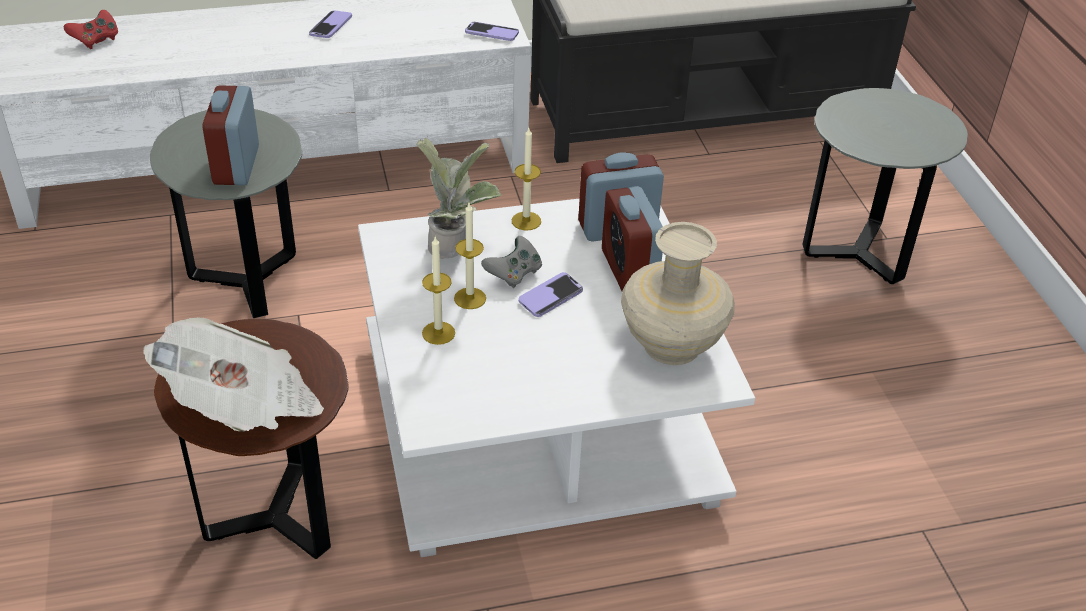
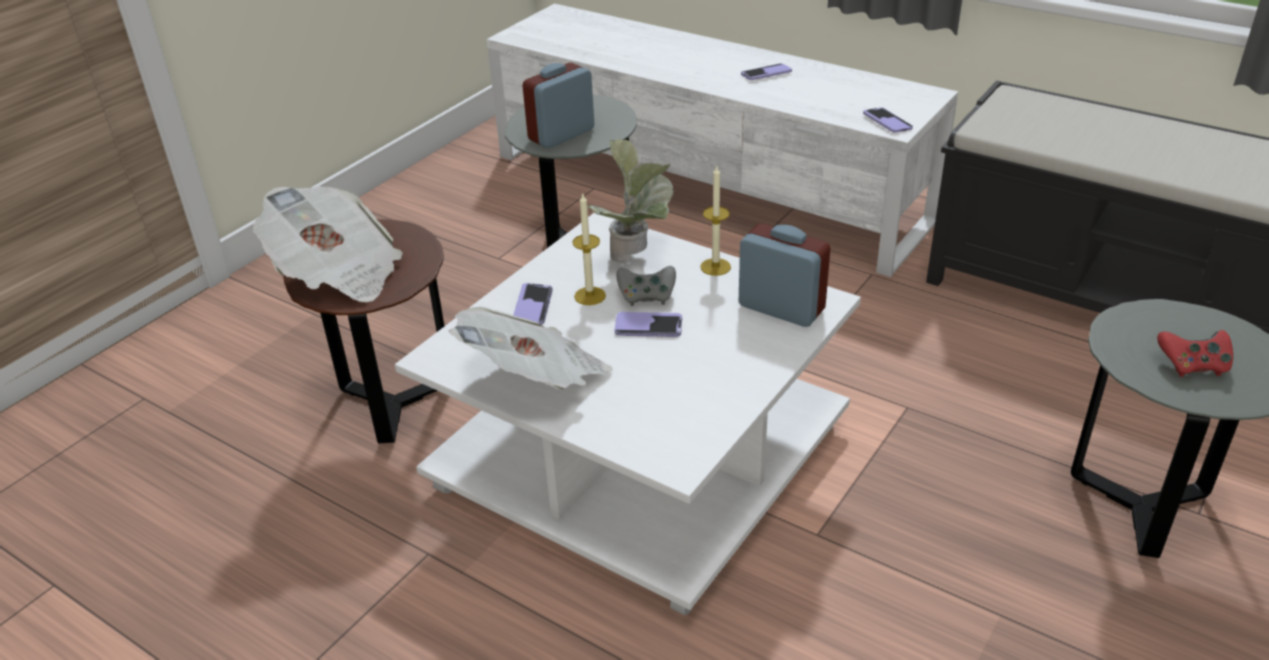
camera: 50 degrees right, 5 degrees down
(96, 40) = (599, 30): red game controller -> red game controller (1192, 366)
(438, 333) = (533, 306): candle -> phone
(535, 388) = (536, 379): none -> newspaper
(629, 270) = (740, 342): alarm clock -> none
(672, 346) = (683, 415): beige vase -> none

